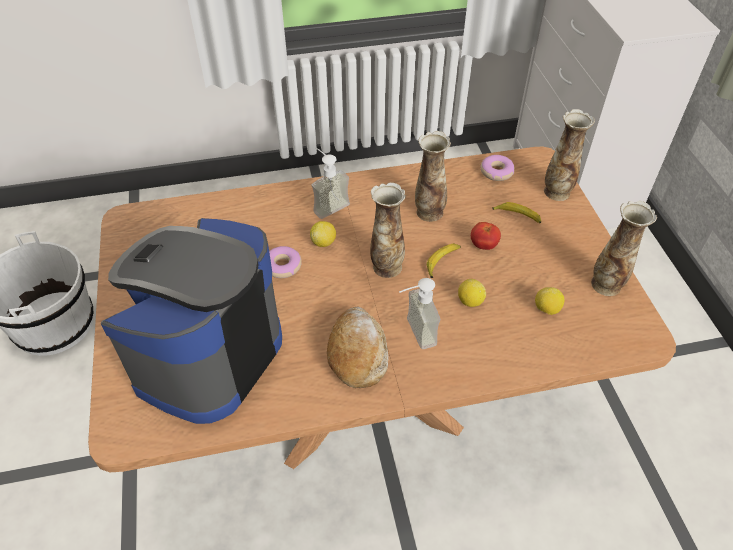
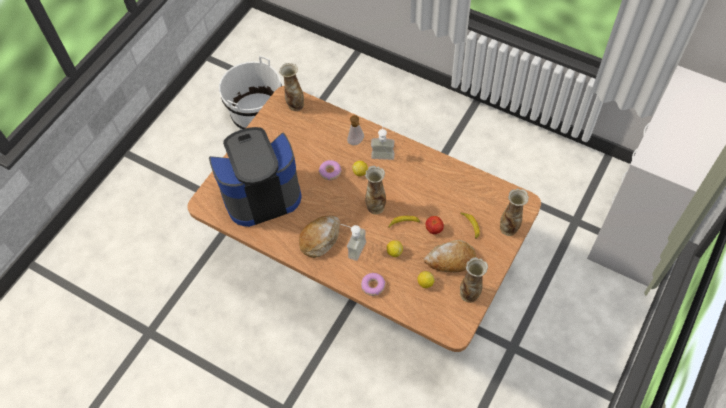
camera: 45 degrees right, 10 degrees up
(282, 214) = (356, 143): none -> soap dispenser
(429, 213) = (427, 192): vase -> vase (295, 105)
(496, 172) = (490, 193): donut -> donut (373, 286)
(541, 264) = (450, 260): none -> bread

